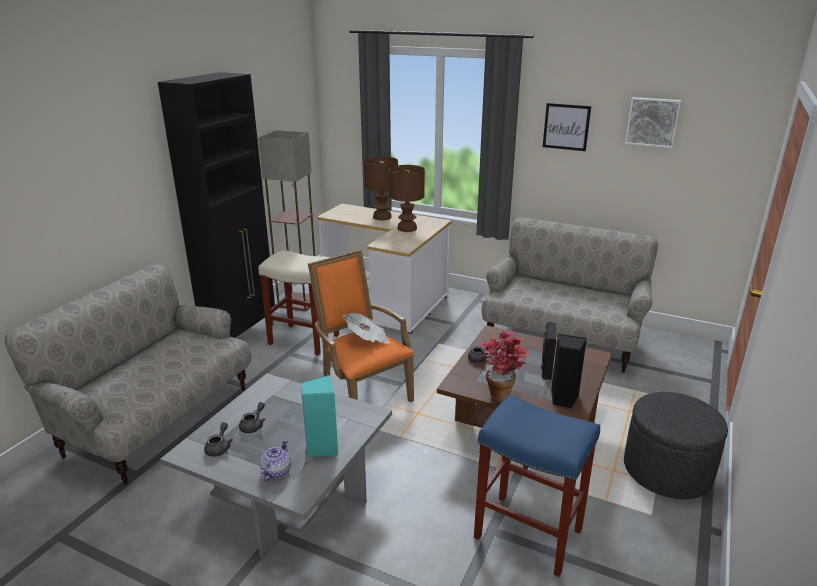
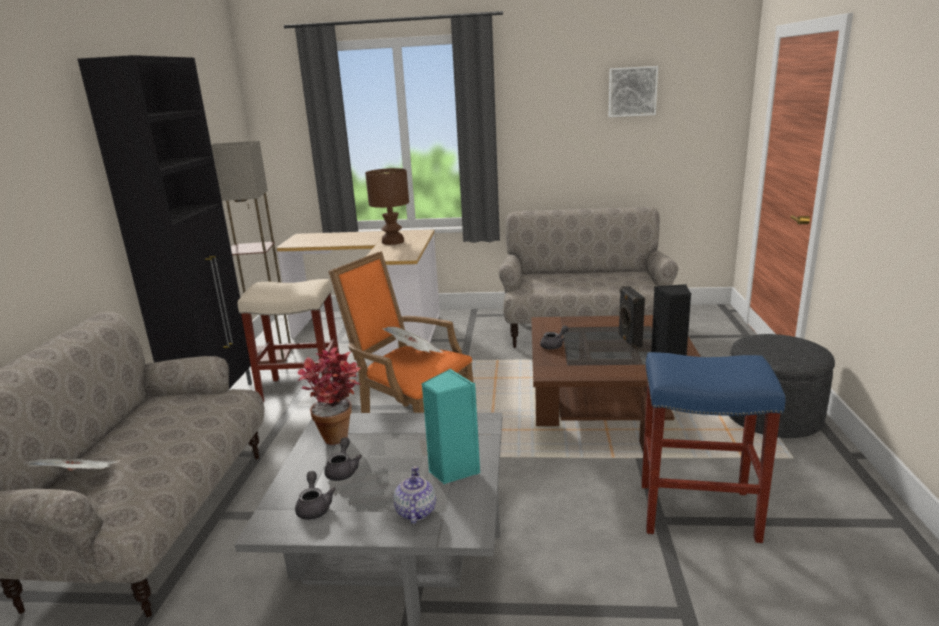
camera: 20 degrees left, 5 degrees down
(106, 384) = (80, 480): none -> newspaper
(382, 217) = (354, 237): brown table lamp -> none
(501, 393) = (605, 369): potted plant -> potted plant (338, 433)
(566, 127) = (545, 108): picture -> none

